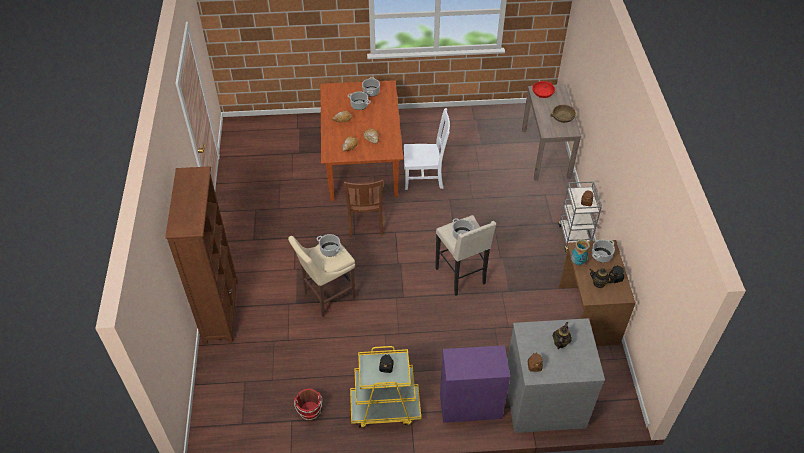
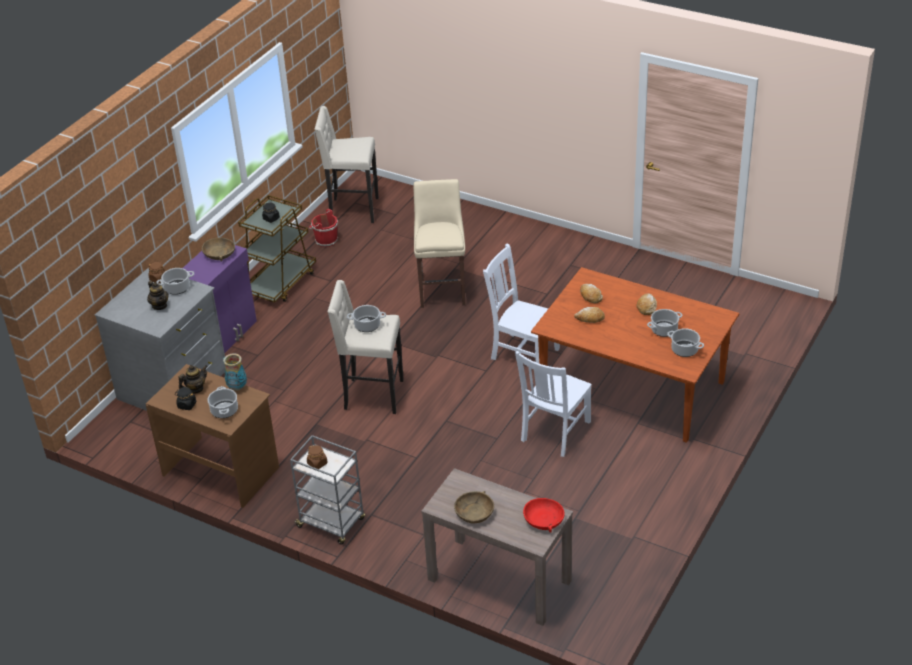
camera: 125 degrees right, 10 degrees down
(221, 311) = (491, 221): brown bookcase -> none
(255, 418) = (352, 210): none -> beige stool
(330, 250) = (442, 234): cooking pot -> cooking pot (177, 288)
(365, 222) = (523, 353): brown chair -> white chair
(385, 408) = (280, 283): yellow cart -> brown cart
(462, 363) = (219, 253): none -> brown bowl

